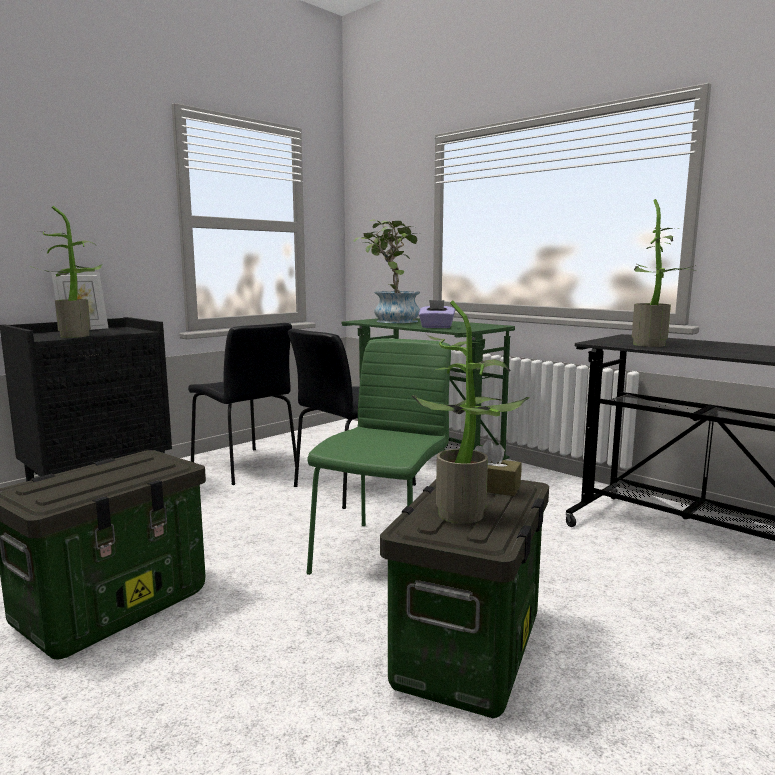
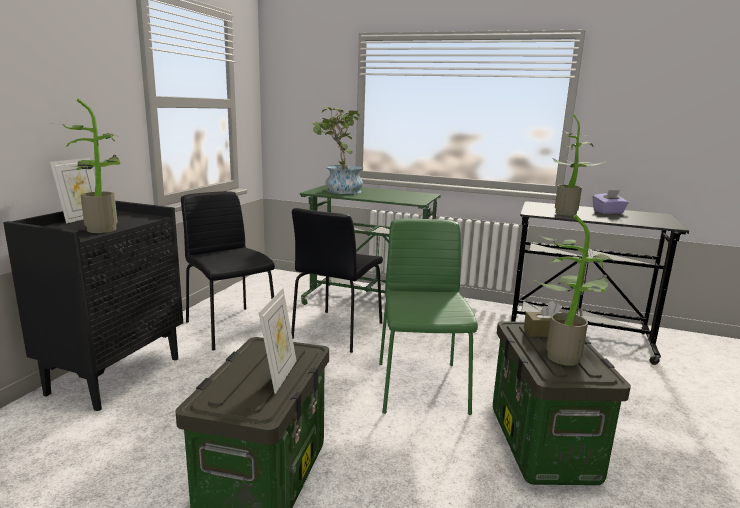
camera: 25 degrees left, 5 degrees up
(110, 480) = (279, 375): none -> picture frame
(246, 467) = (229, 326): black chair -> black chair turned 150 degrees counterclockwise
(436, 327) = (392, 198): purple tissue box -> purple tissue box (608, 212)

